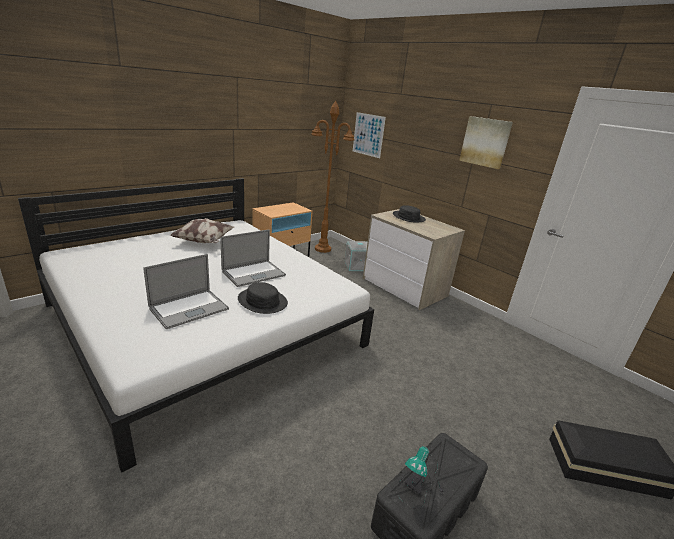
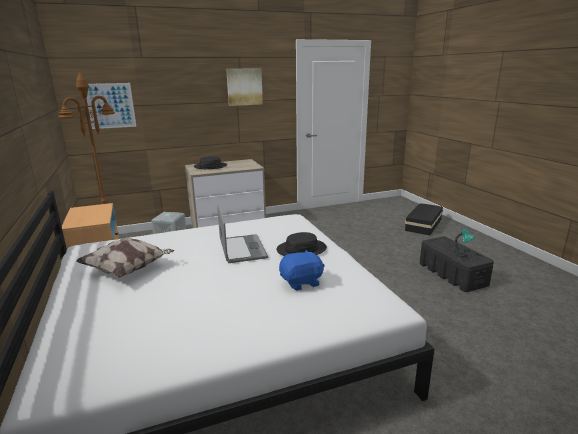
camera: 65 degrees left, 5 degrees down
(189, 309) = (301, 282): laptop -> blue plush toy

